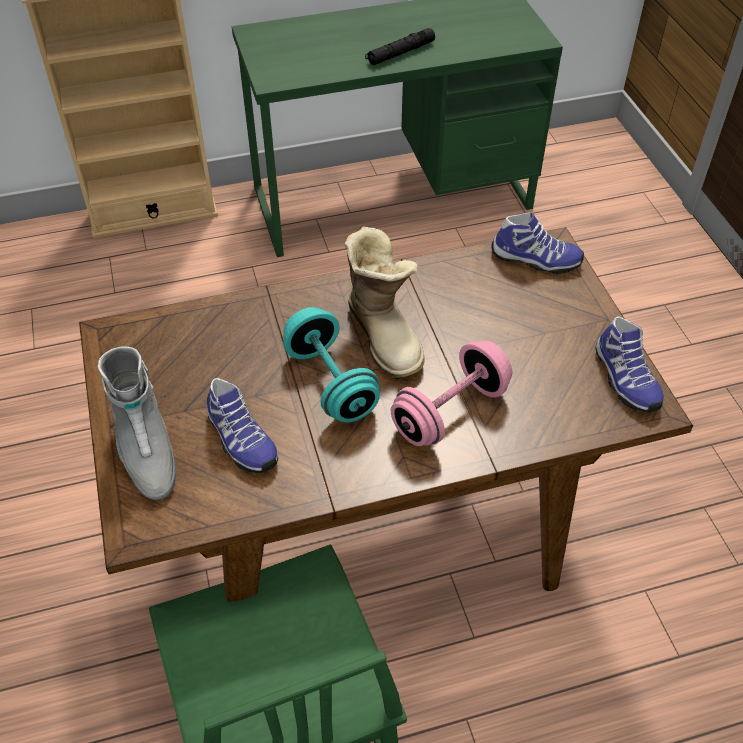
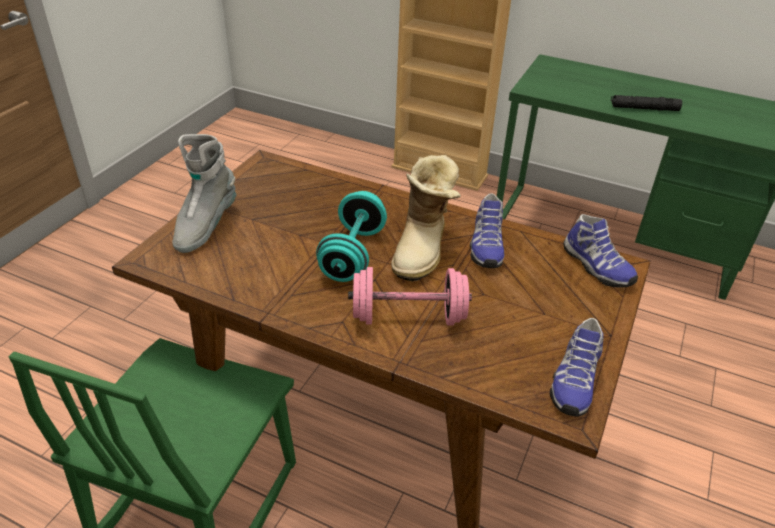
camera: 40 degrees right, 10 degrees down
(239, 440) = (260, 251): shoe -> shoe (485, 246)

